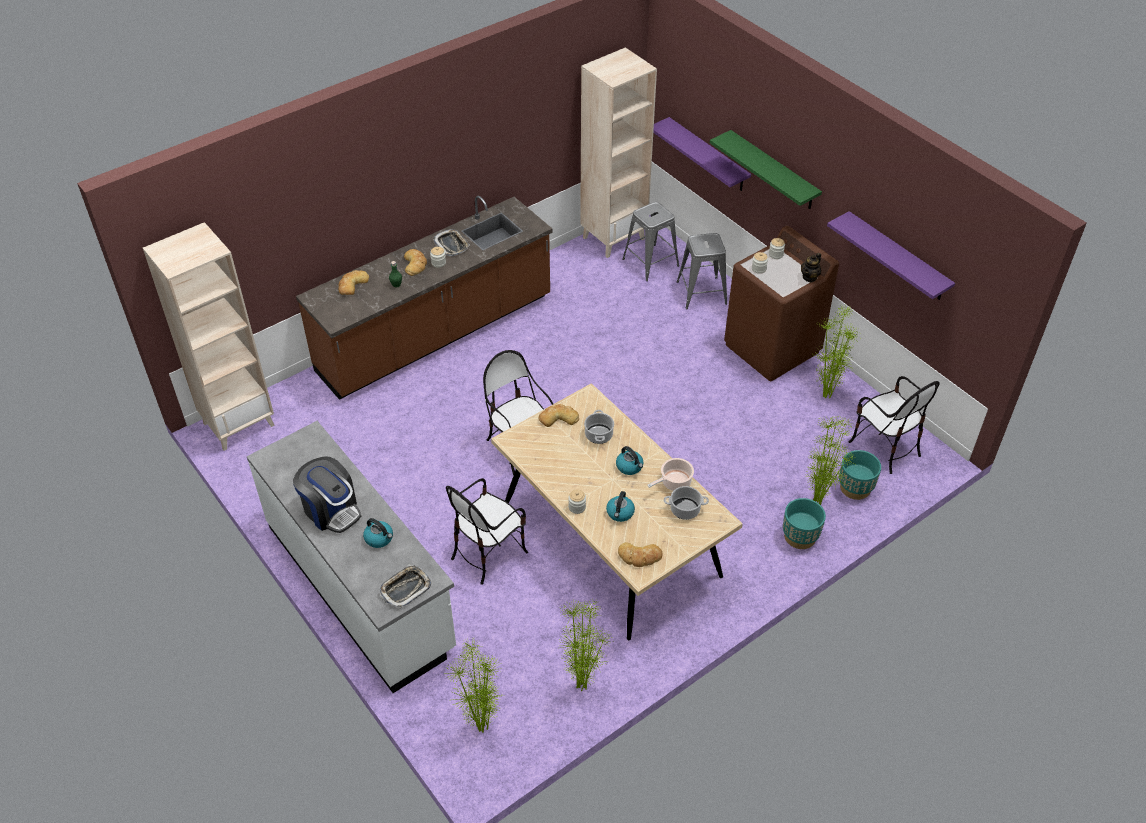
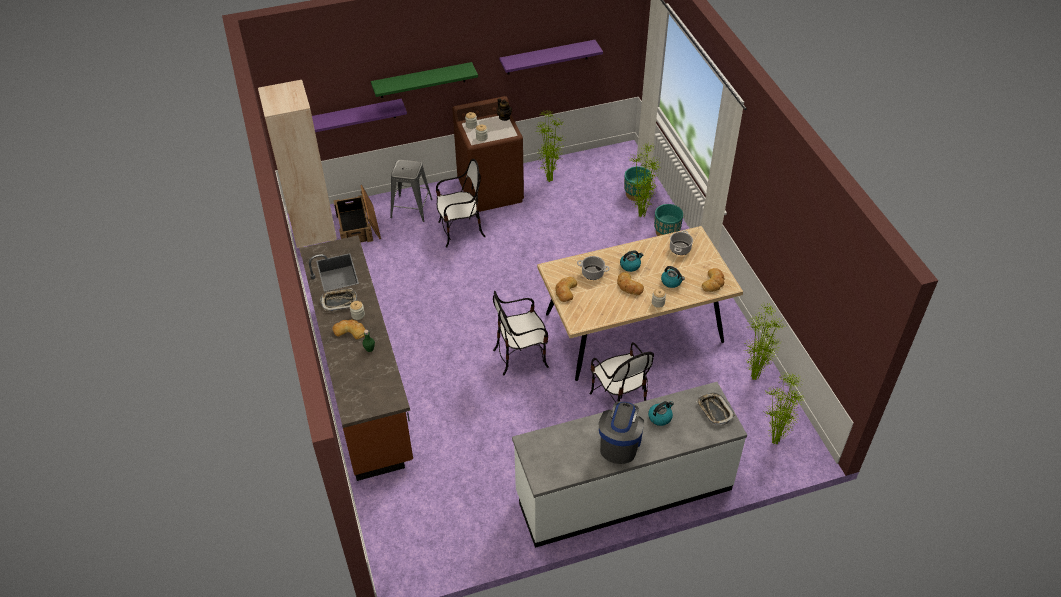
camera: 70 degrees left, 0 degrees up
(239, 423) = (395, 553): beige bookcase -> none
(331, 510) = (619, 443): coffee machine -> coffee machine turned 45 degrees counterclockwise
(352, 284) = (351, 380): bread -> bread (629, 286)
(650, 262) = (359, 226): grey stool -> crate
(674, 482) = (654, 247): cooking pot -> none
(884, 447) = (607, 169): chair -> chair (461, 231)

